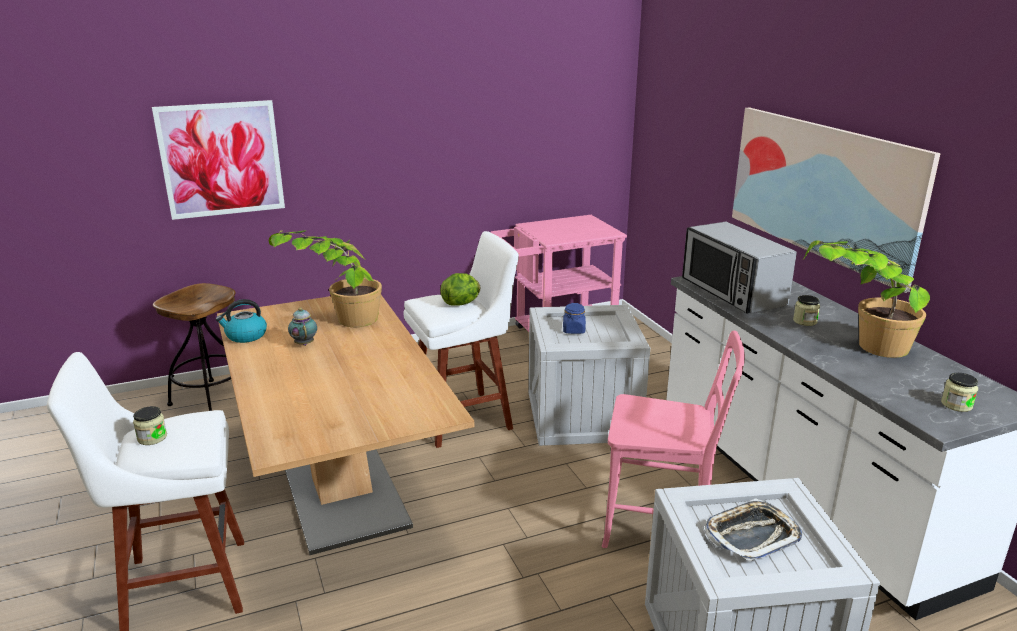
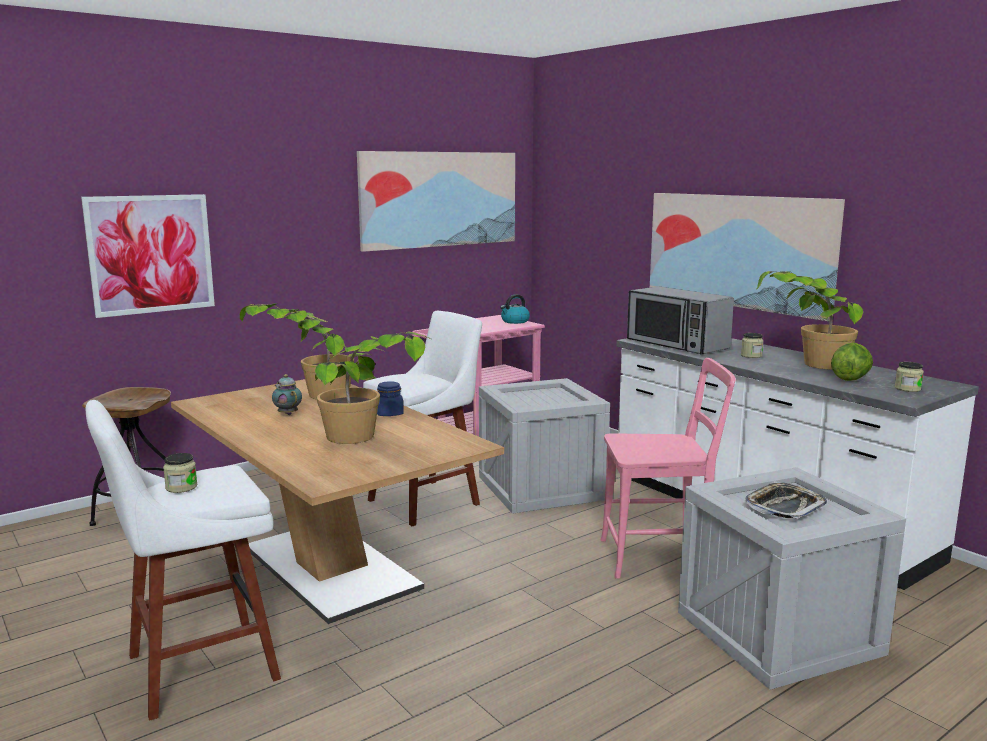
camera: 15 degrees left, 10 degrees down
(245, 336) = (218, 414): kettle -> kettle (514, 321)
(351, 394) = (368, 441): none -> potted plant
(461, 303) = (424, 378): lettuce -> lettuce (850, 379)
(526, 95) = (440, 199): none -> picture
(574, 330) = (530, 399): blue jar -> blue jar (389, 413)

